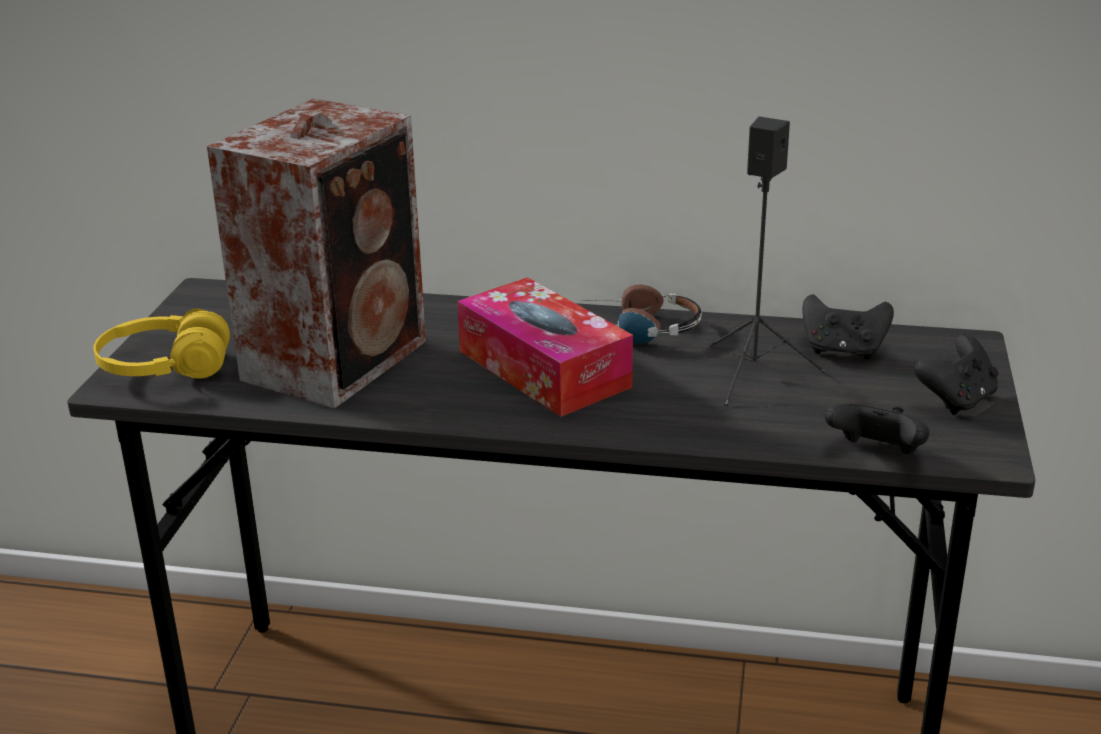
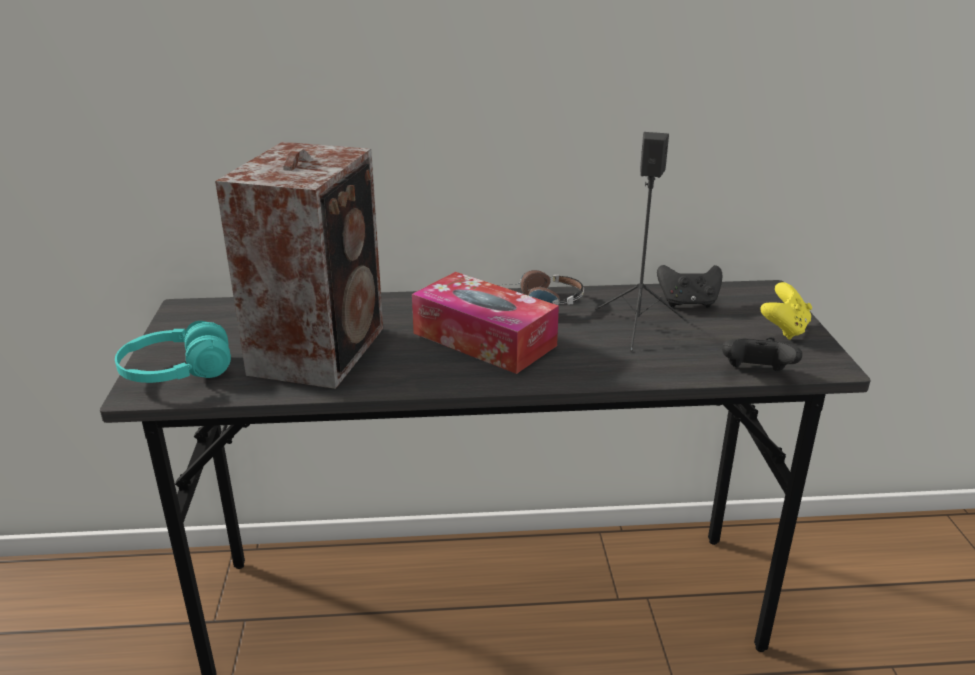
camera: 15 degrees left, 0 degrees up
(165, 368) = (177, 372): yellow headphones -> turquoise headphones
(956, 400) = (784, 329): black game controller -> yellow game controller

